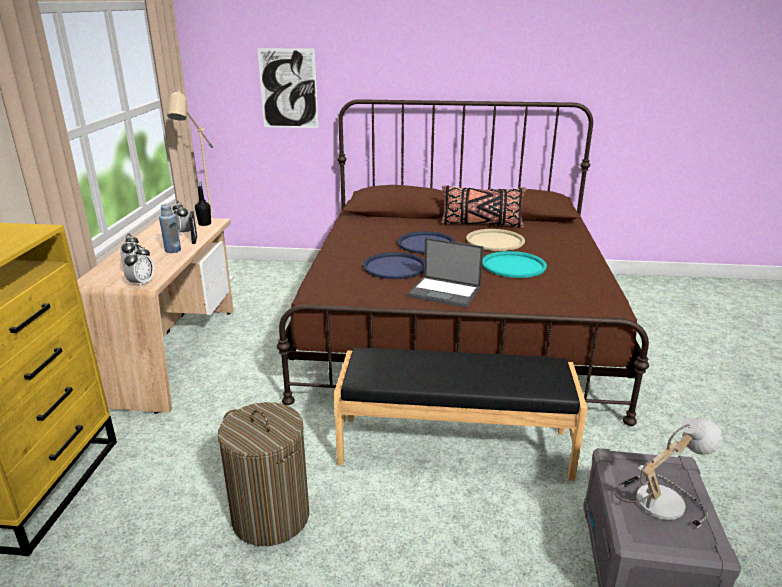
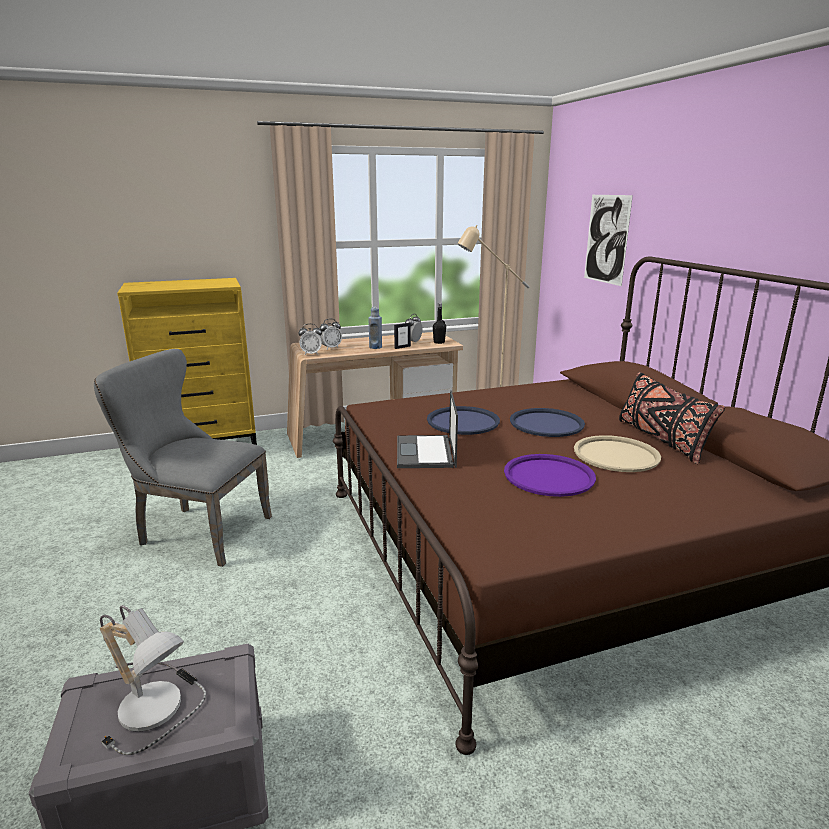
camera: 65 degrees right, 5 degrees down
(270, 517) = (197, 531): laundry basket -> grey chair
(454, 445) = (327, 598): black bench -> none
(513, 265) = (548, 476): turquoise tray -> purple tray

